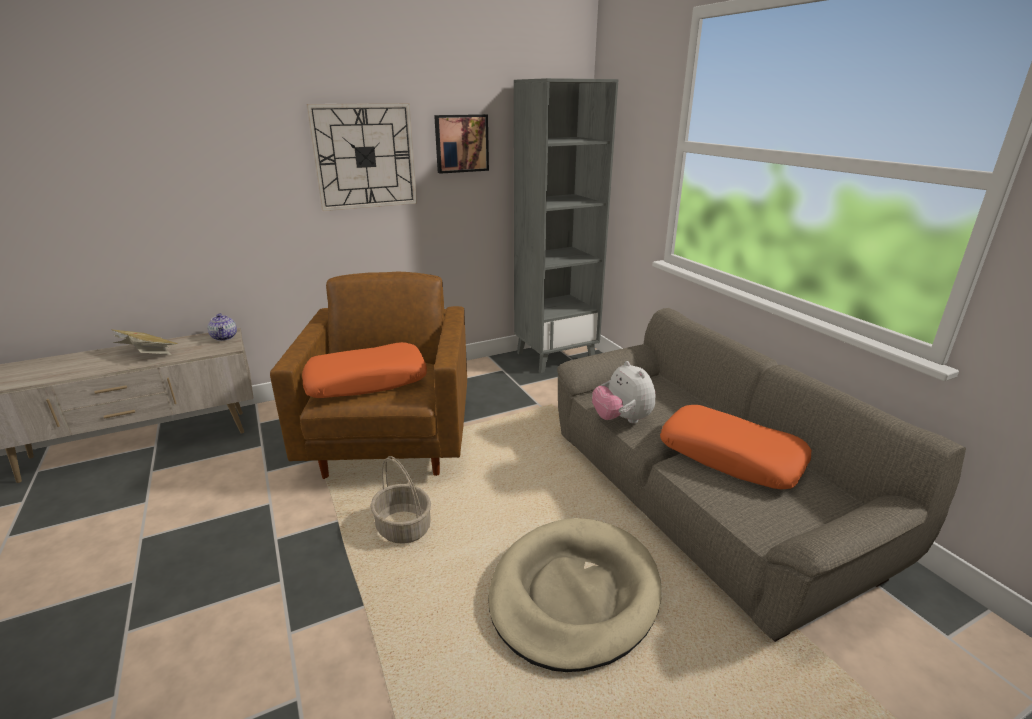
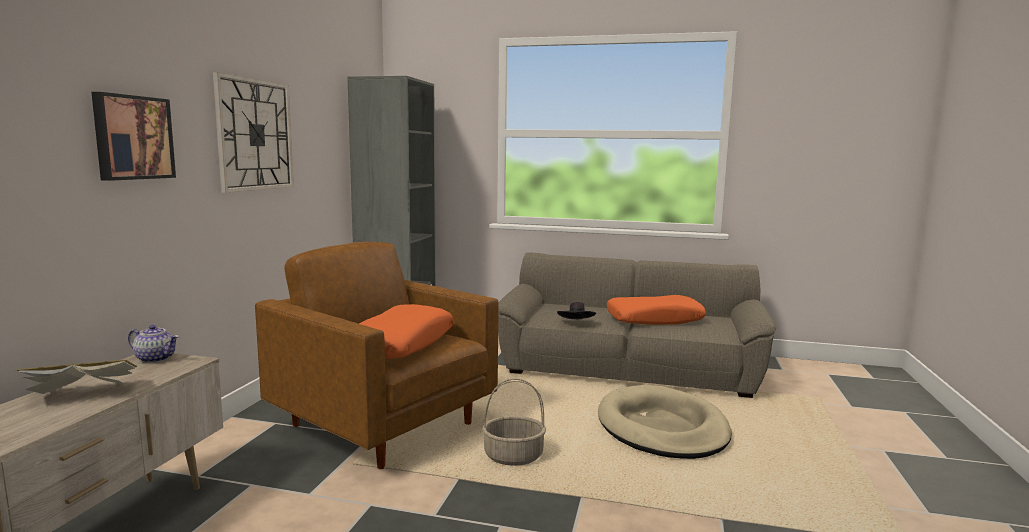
camera: 50 degrees left, 15 degrees down
(461, 143) = (317, 129): picture -> picture (132, 137)
(622, 419) = (576, 324): plush toy -> black hat

